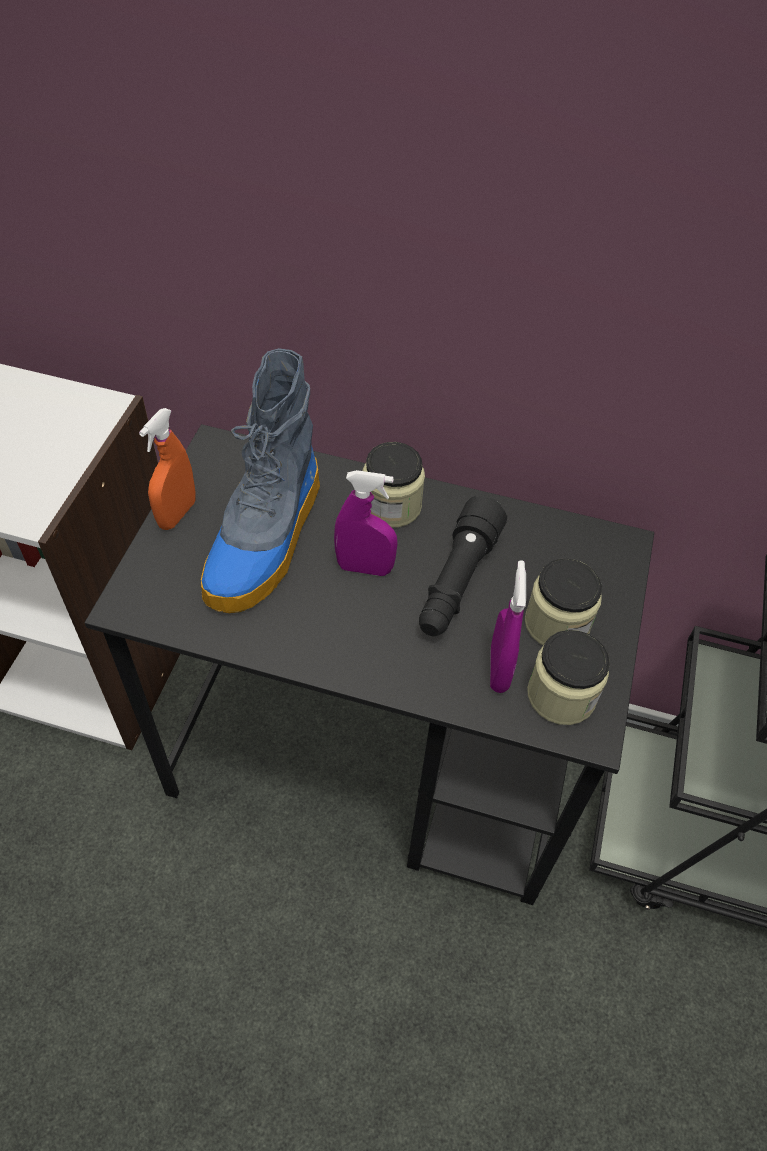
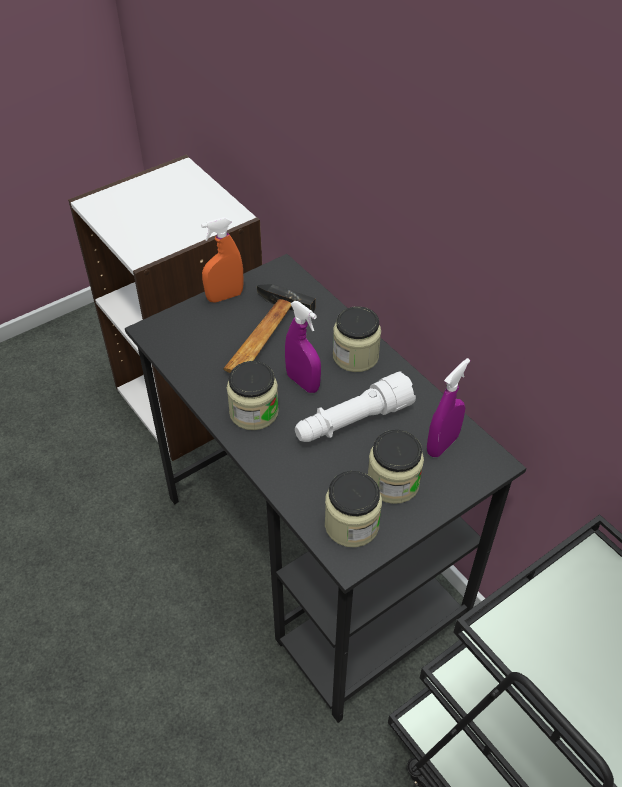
camera: 40 degrees right, 5 degrees down
(266, 540) = (260, 336): boot -> hammer
(344, 634) = (254, 412): none -> jar
(457, 581) = (352, 421): black flashlight -> white flashlight
(499, 669) = (327, 486): purple spray bottle -> purple spray bottle (442, 445)

